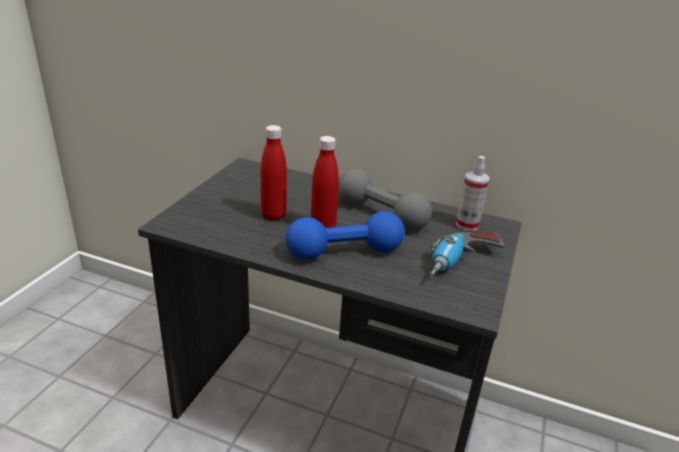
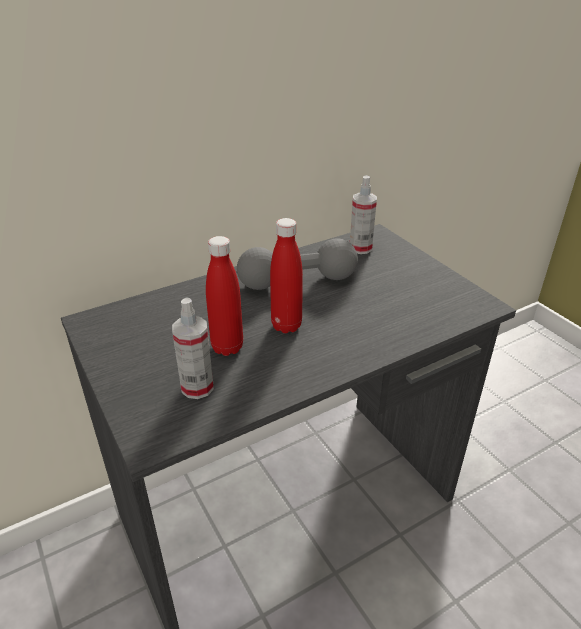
camera: 50 degrees left, 5 degrees up
(225, 220) = (197, 387): none -> spray bottle
(344, 252) = (342, 332): blue dumbbell -> none
(461, 264) = (416, 280): power drill -> none

